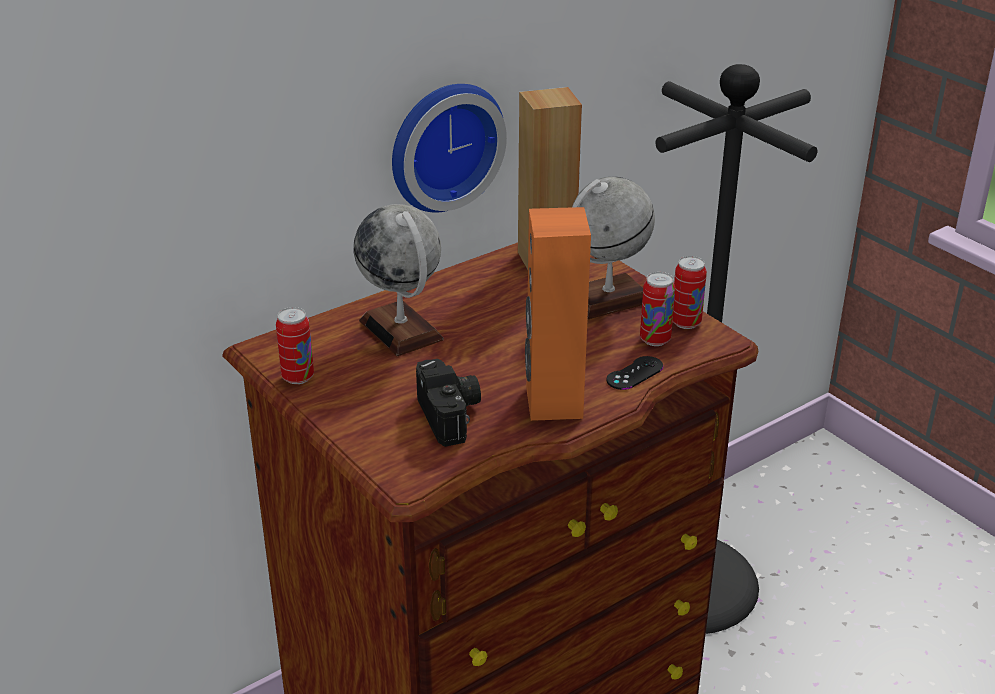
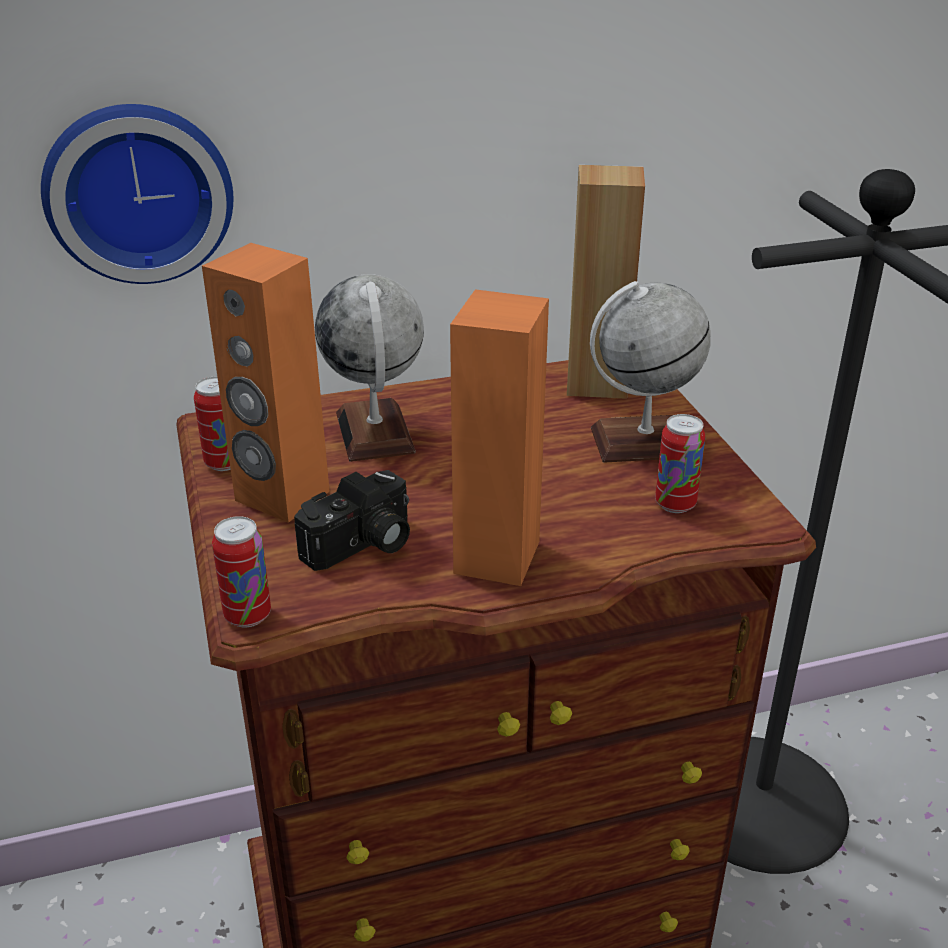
camera: 20 degrees right, 0 degrees up
(364, 393) = (281, 496): none -> orange speaker
(442, 144) = (484, 221): wall clock -> wall clock (138, 191)
(452, 416) = (362, 546): camera -> camera turned 45 degrees clockwise
(634, 373) = (623, 542): black game controller -> none
(686, 323) = (728, 491): can -> can (247, 615)

